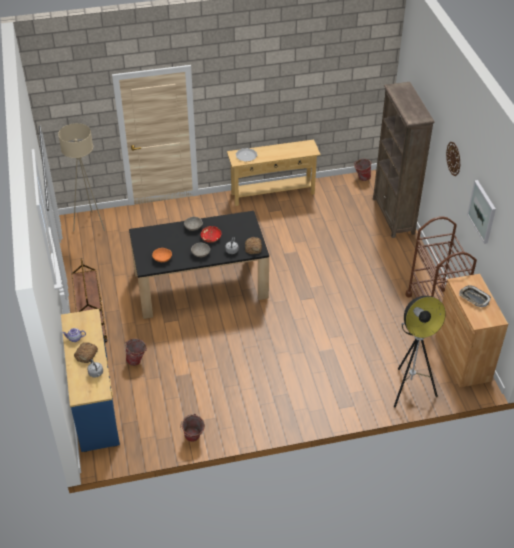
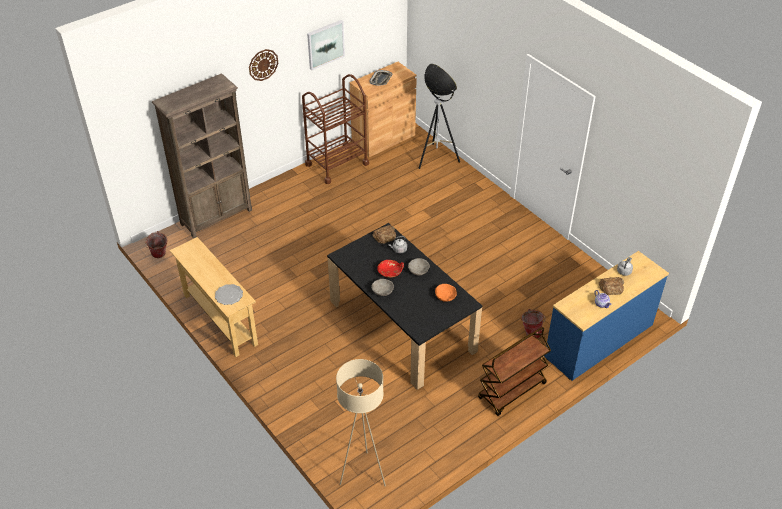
camera: 115 degrees left, 0 degrees up
(193, 438) = (579, 261): bucket -> none

